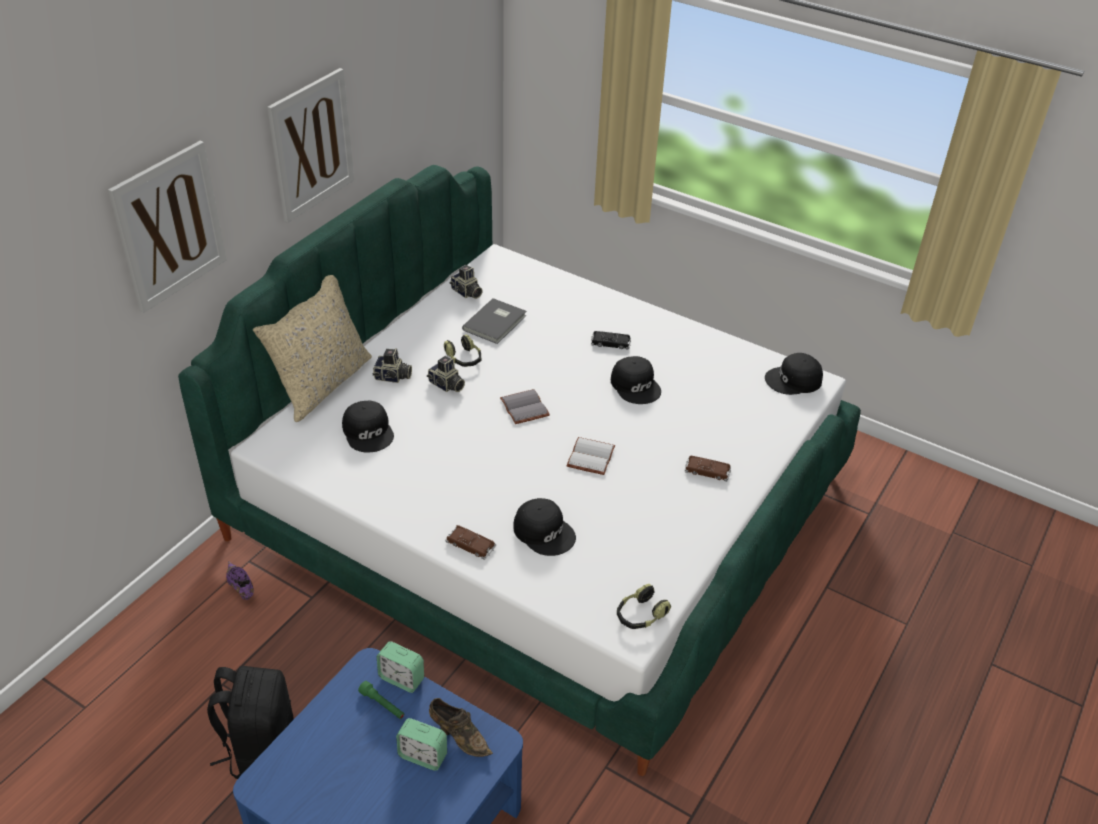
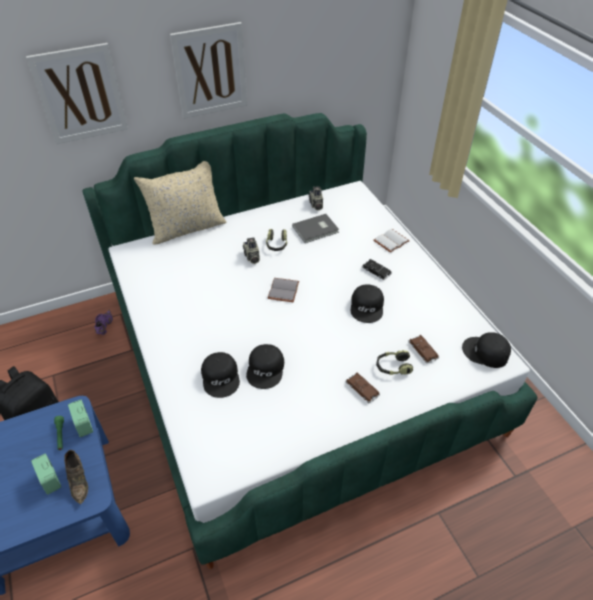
camera: 35 degrees right, 5 degrees up
(369, 431) = (184, 266): black cap -> black cap (266, 369)
(393, 377) = (227, 239): camera -> none
(470, 545) = (172, 363): brown toy car -> brown toy car (423, 350)
(589, 456) = (294, 341): white book -> white book (390, 240)
(640, 615) = (226, 468): headphones -> headphones (393, 367)

